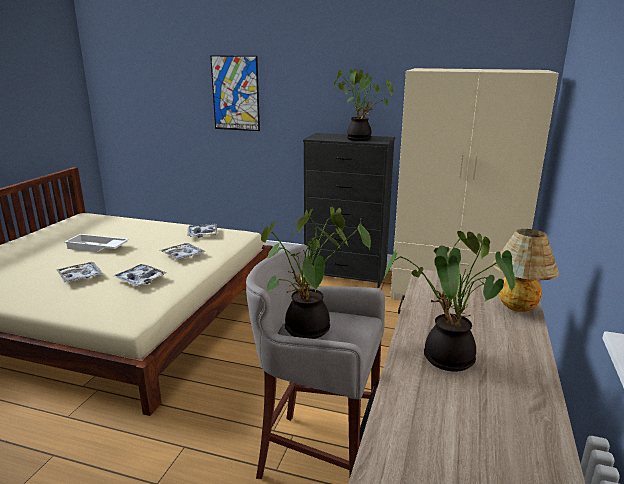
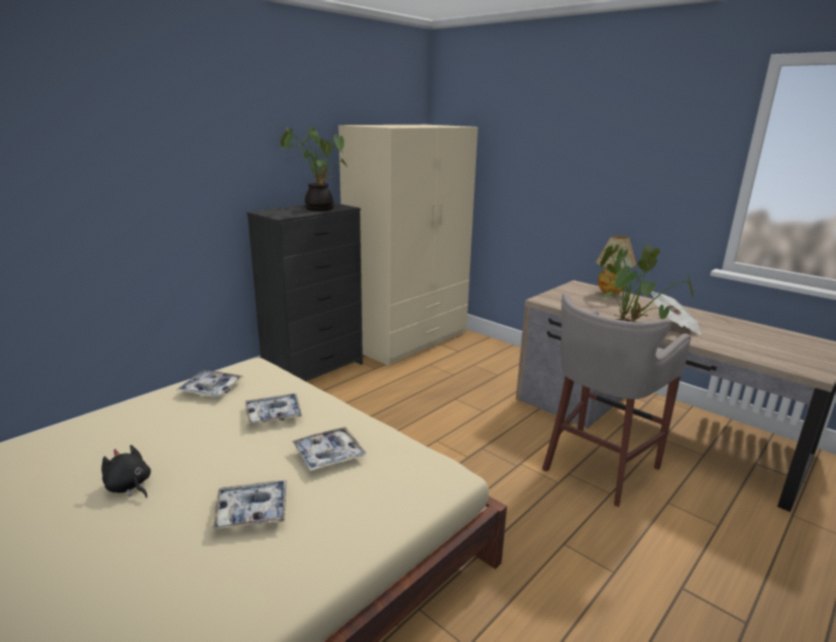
camera: 65 degrees left, 0 degrees up
(96, 247) = (129, 487): white tray -> black plush toy
(235, 93) = (111, 171): picture -> none
(444, 359) = (674, 326): potted plant -> newspaper

